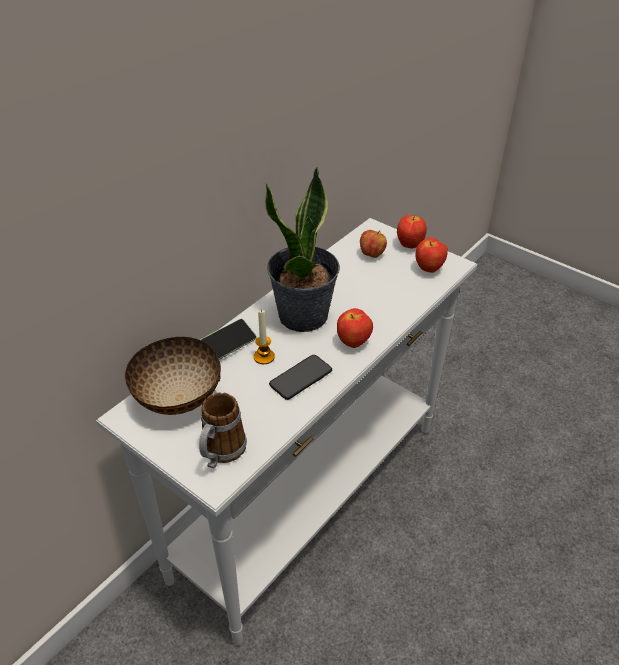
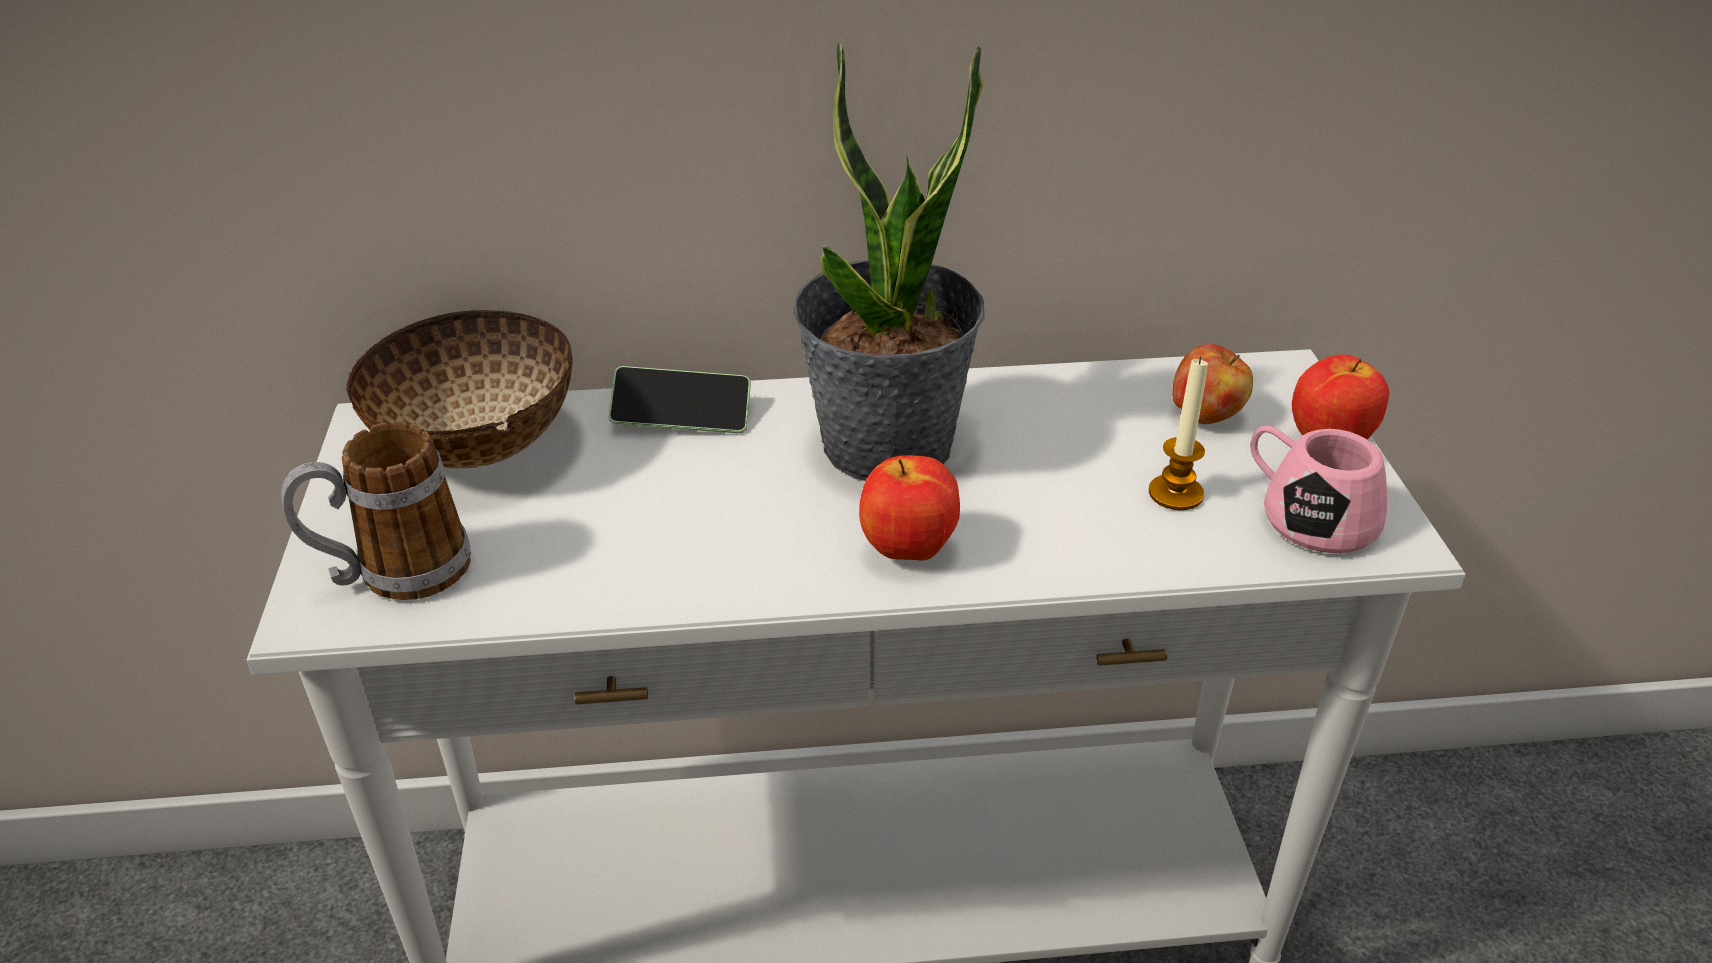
camera: 45 degrees right, 5 degrees down
(264, 357) = (707, 470): candle -> candle (1175, 493)
(301, 378) = (711, 546): phone -> none
(429, 269) = (1306, 514): apple -> pink mug

